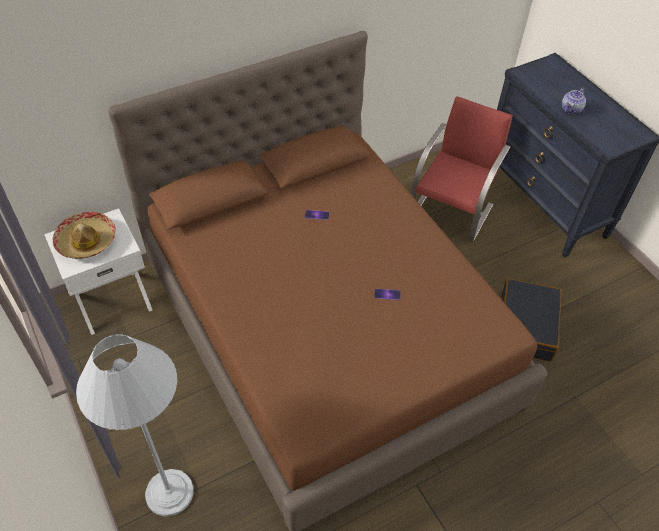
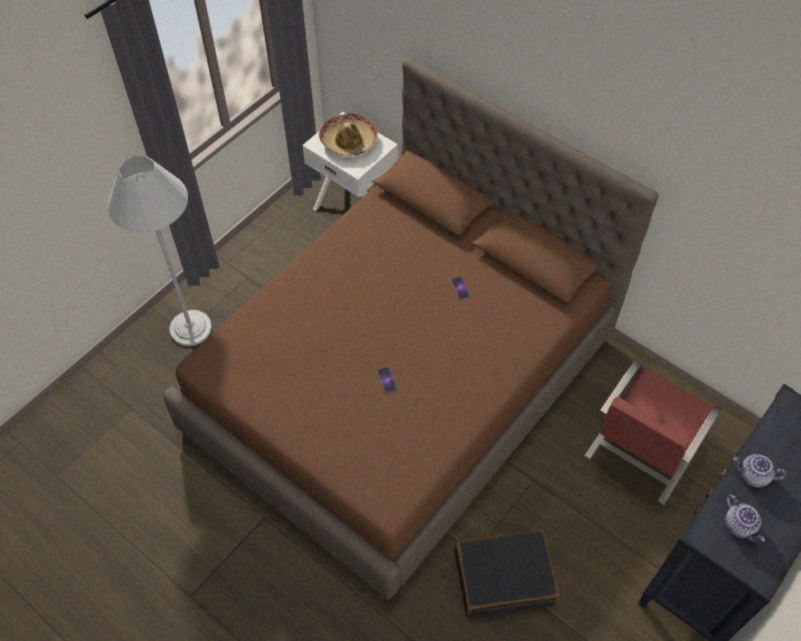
camera: 70 degrees right, 5 degrees up
(452, 210) = (639, 453): red chair -> red chair turned 120 degrees clockwise
(606, 129) = (740, 525): none -> teapot

